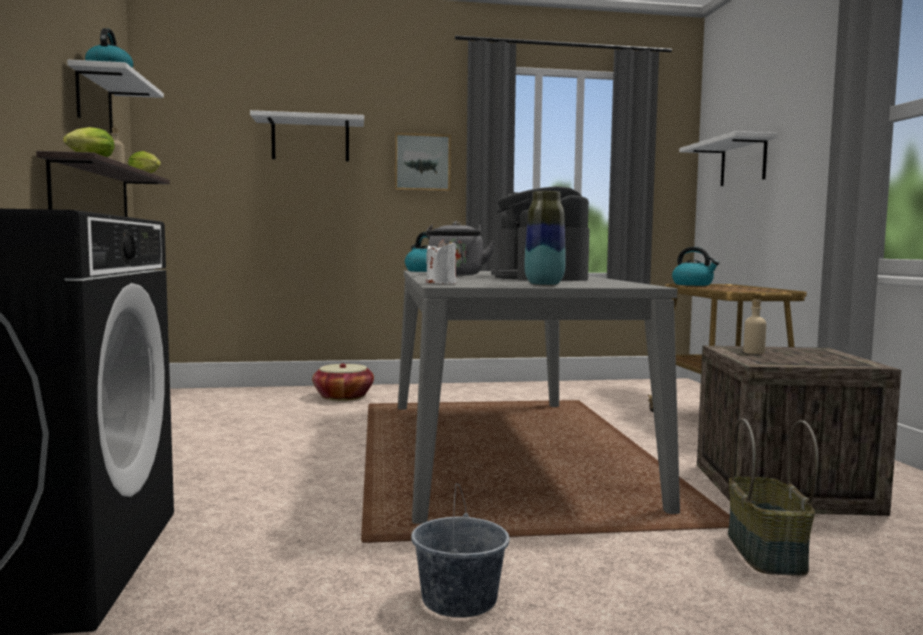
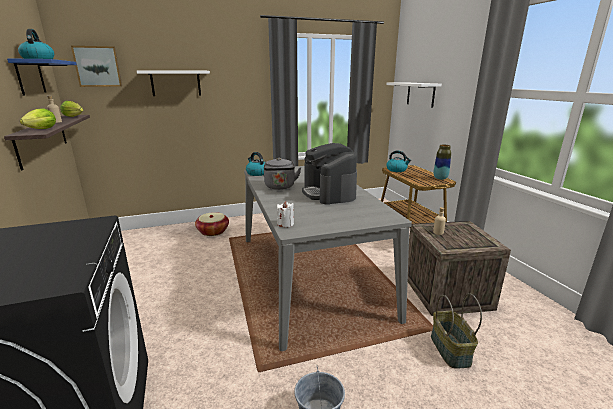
camera: 10 degrees left, 15 degrees up
(94, 101) = (30, 77): white shelf -> blue shelf
(422, 163) = (244, 94): picture -> picture (98, 66)
(544, 284) = (341, 221): vase -> vase (440, 178)

